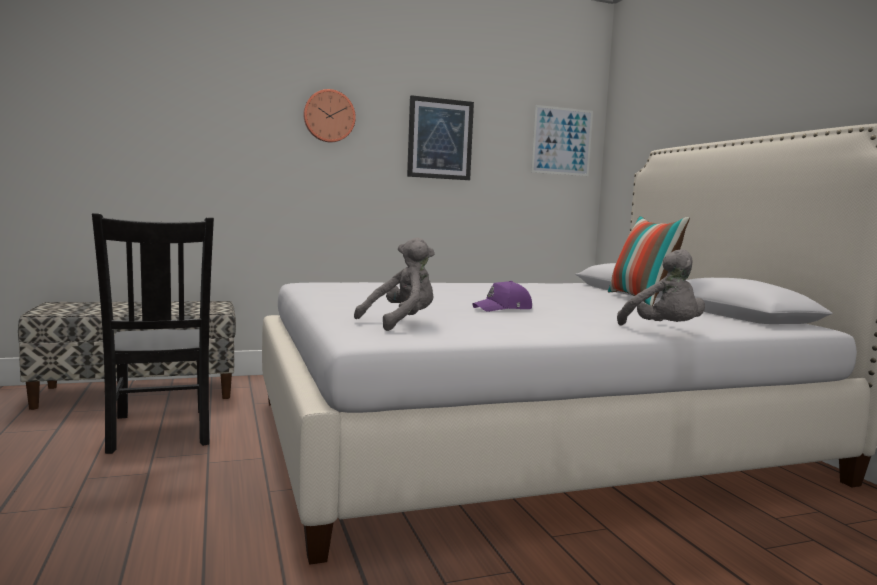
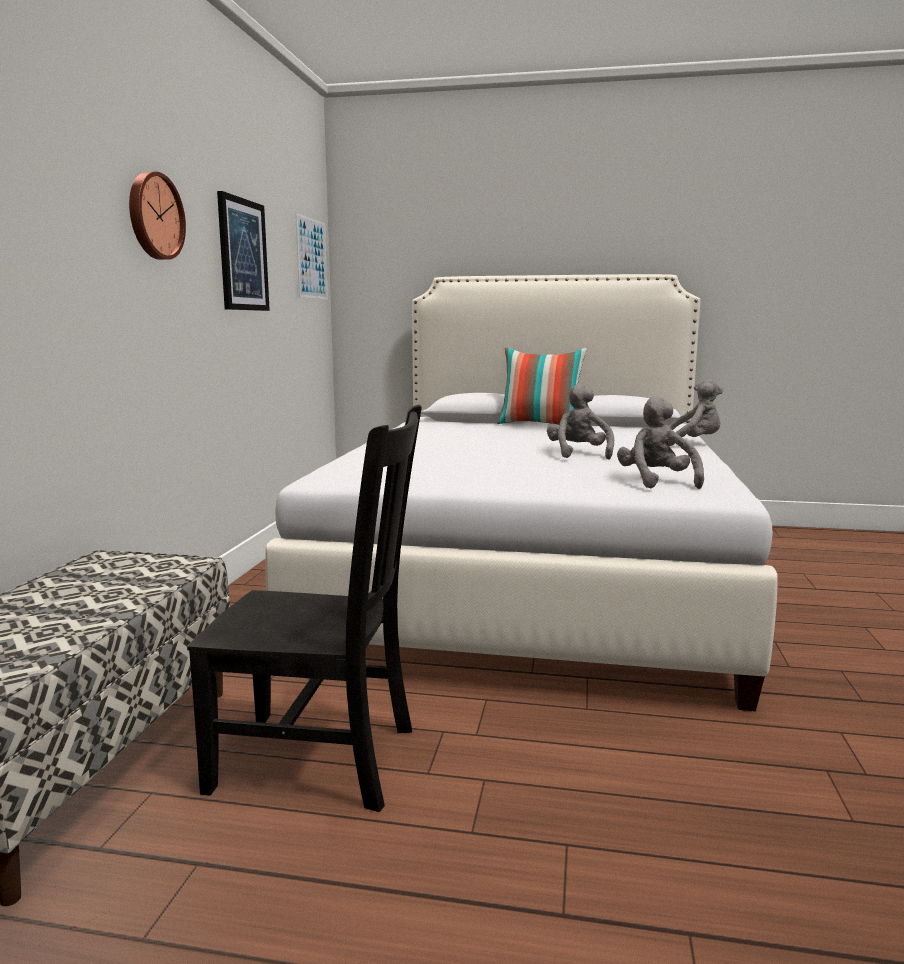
camera: 60 degrees left, 5 degrees up
(503, 309) = (578, 454): purple cap -> grey plush toy

